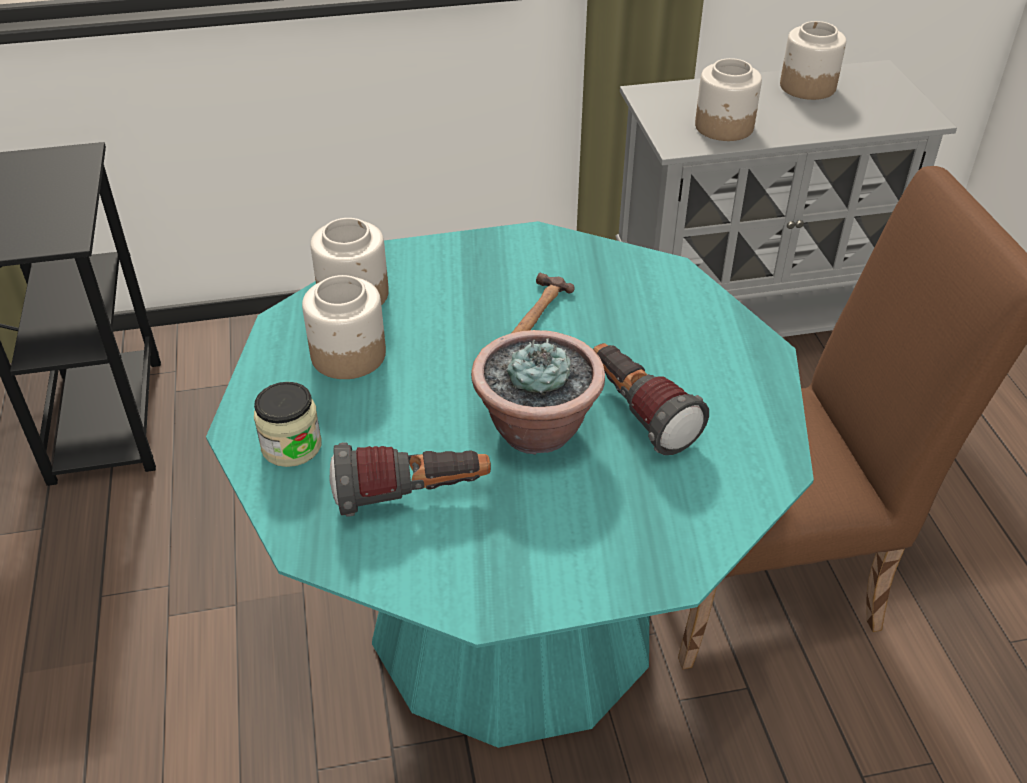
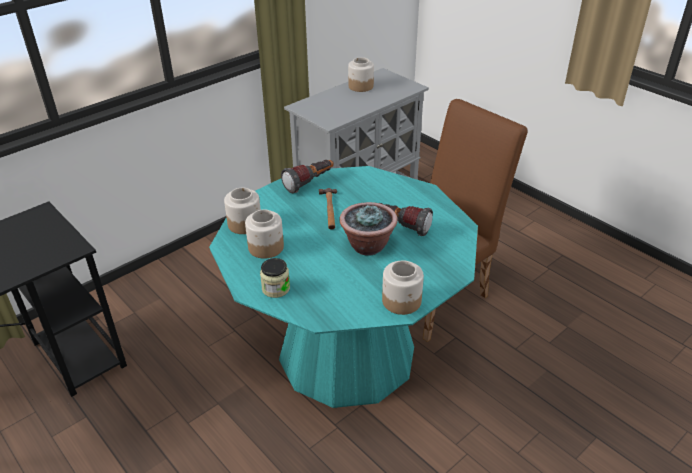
camera: 30 degrees left, 5 degrees down
(412, 497) = (342, 286): flashlight -> flashlight (310, 183)
(724, 127) = (342, 111): jar -> jar (402, 301)

